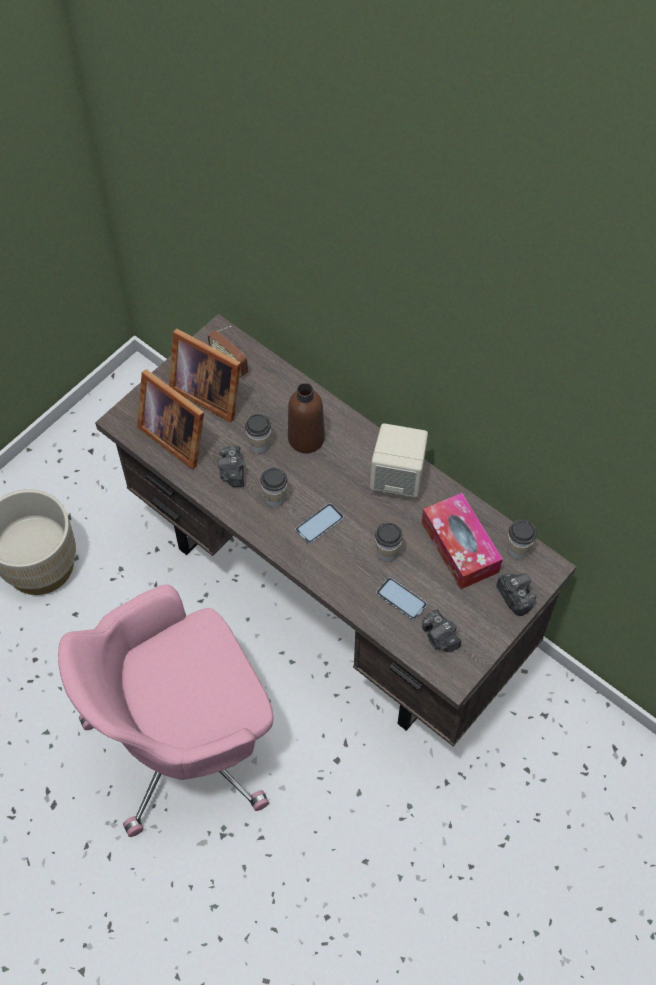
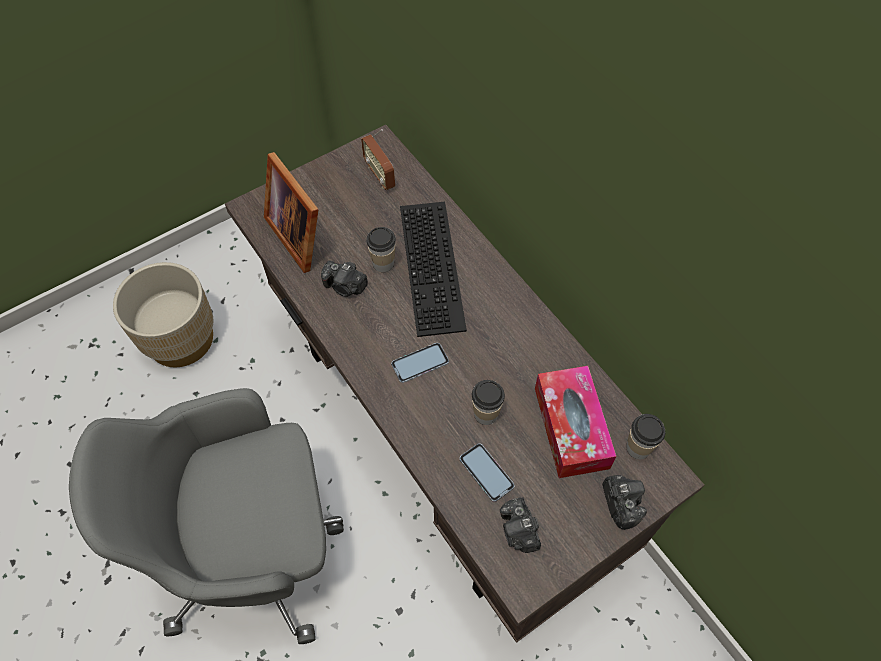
camera: 15 degrees right, 0 degrees up
(186, 741) = (256, 549): pink office chair -> grey office chair
(208, 391) = (348, 197): picture frame -> none
(233, 473) = (345, 286): camera -> camera turned 75 degrees counterclockwise
(275, 498) = (381, 323): cup -> none
(306, 438) = (435, 267): brown bottle -> keyboard
(398, 478) = (522, 333): beige speaker -> none

